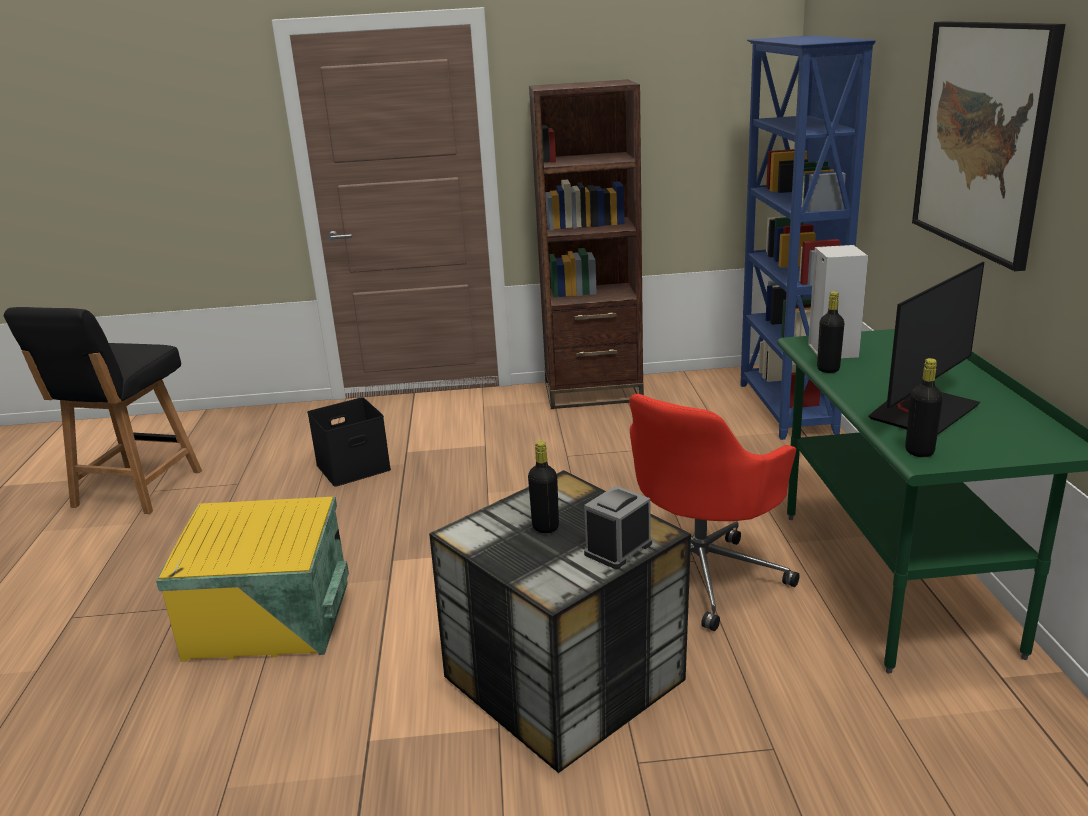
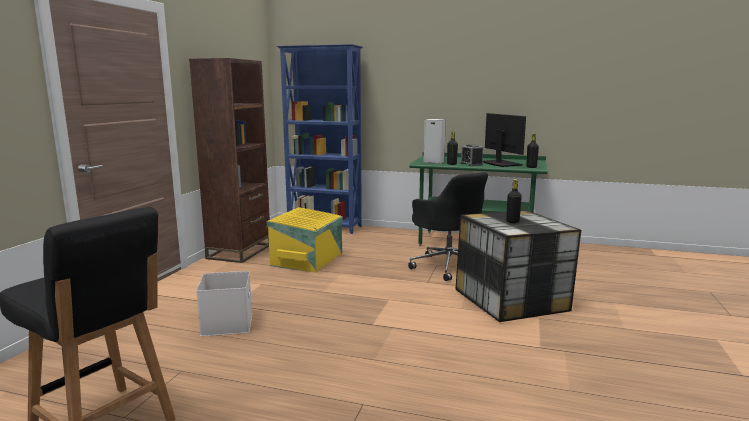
camera: 70 degrees left, 10 degrees down
(270, 621) = (411, 368): yellow storage box -> yellow storage box (308, 259)
(352, 468) = (228, 324): black storage box -> white storage box
(618, 548) = (535, 217): alarm clock -> alarm clock (471, 164)
(702, 573) = (448, 265): red office chair -> black office chair
(982, 138) = (449, 77): picture -> none

